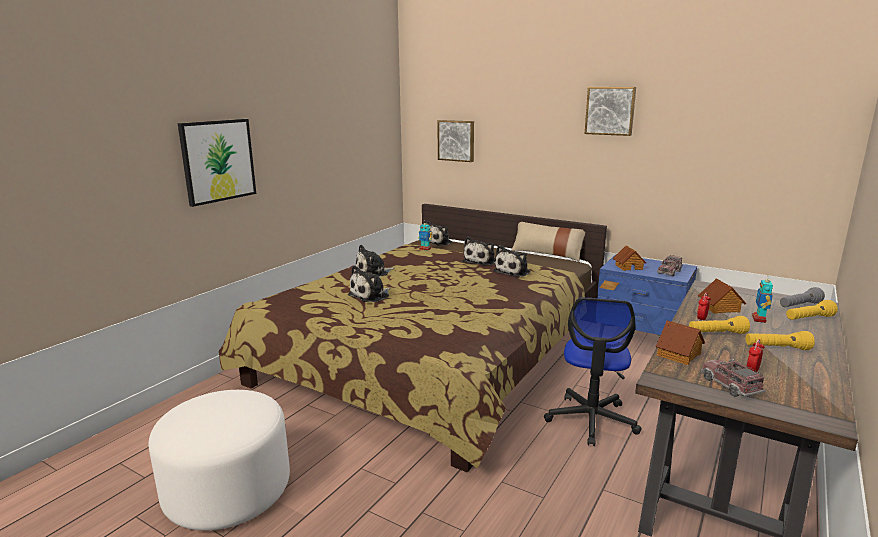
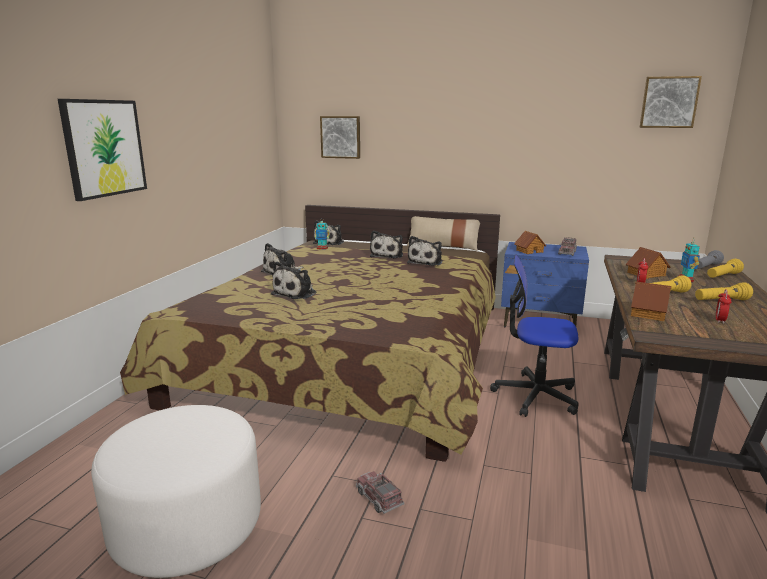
camera: 15 degrees left, 0 degrees up
(591, 420) = (535, 395): office chair -> office chair turned 105 degrees clockwise
(610, 111) = (500, 102): picture -> picture (669, 102)
(730, 386) = (714, 334): toy truck -> toy truck (379, 498)

